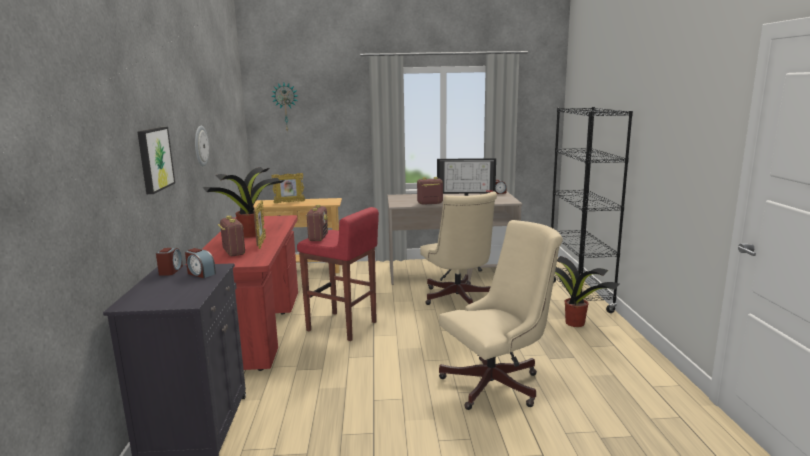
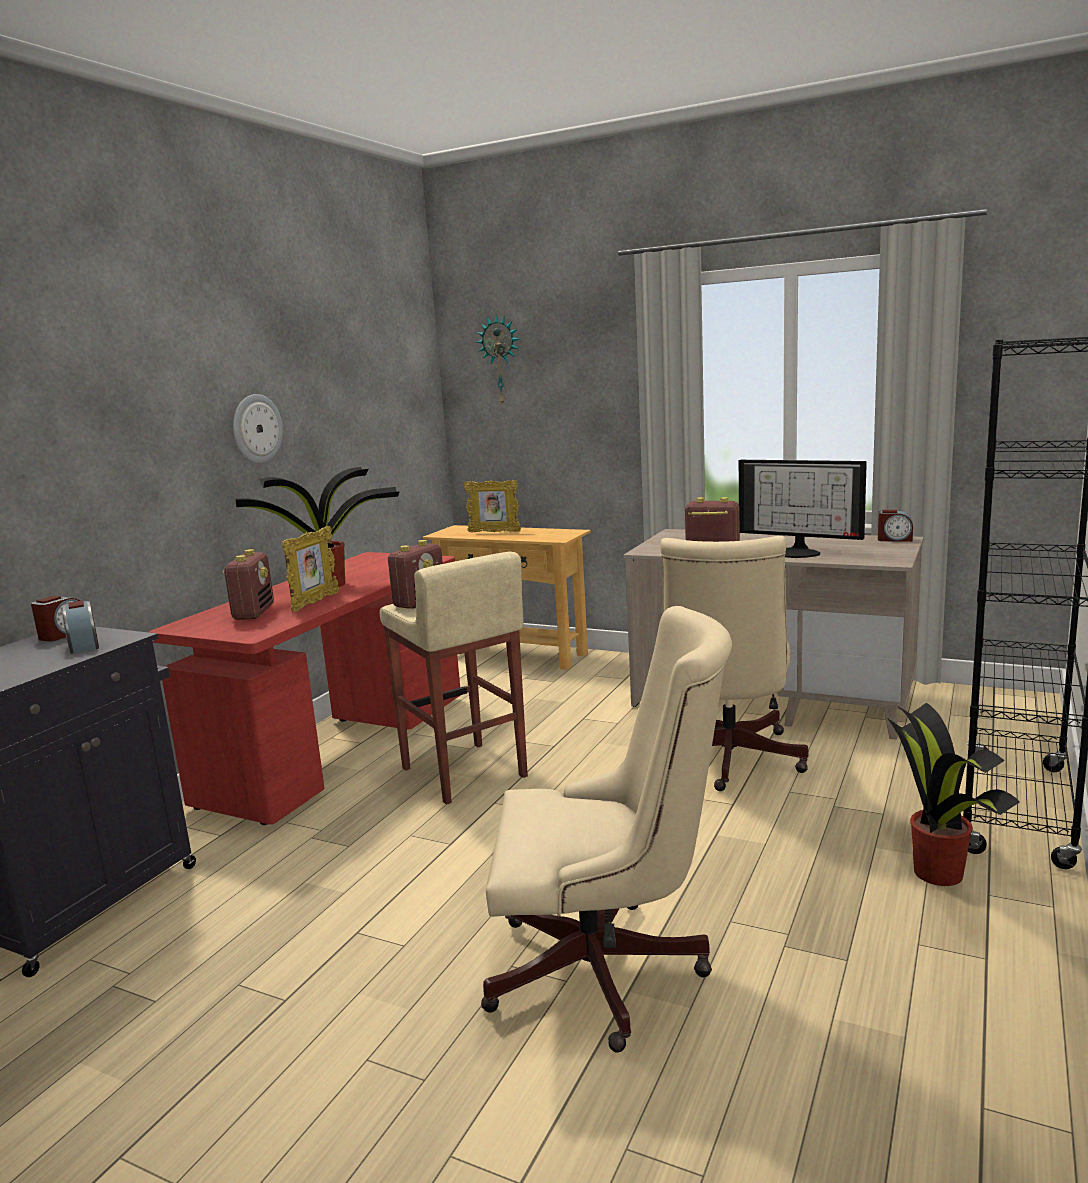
camera: 30 degrees right, 0 degrees up
(154, 159) = (83, 449): picture -> none
(342, 327) = (463, 773): red stool -> beige stool

